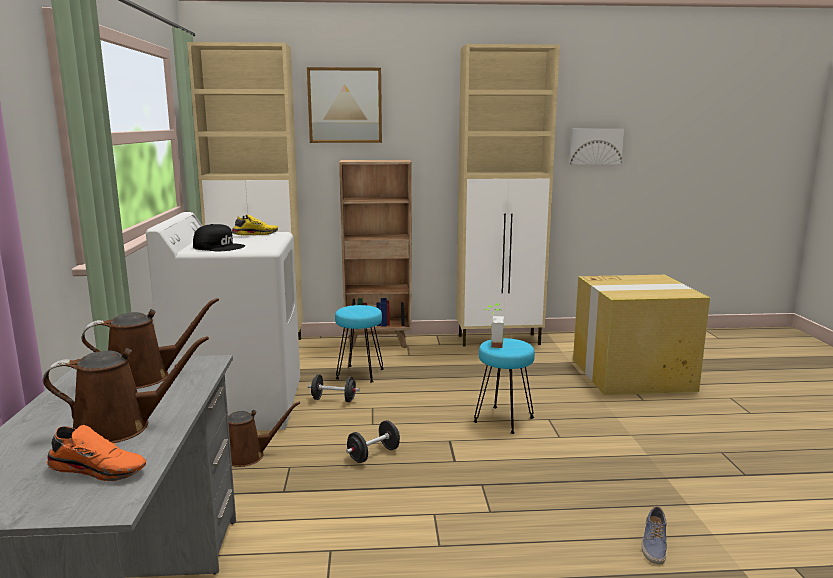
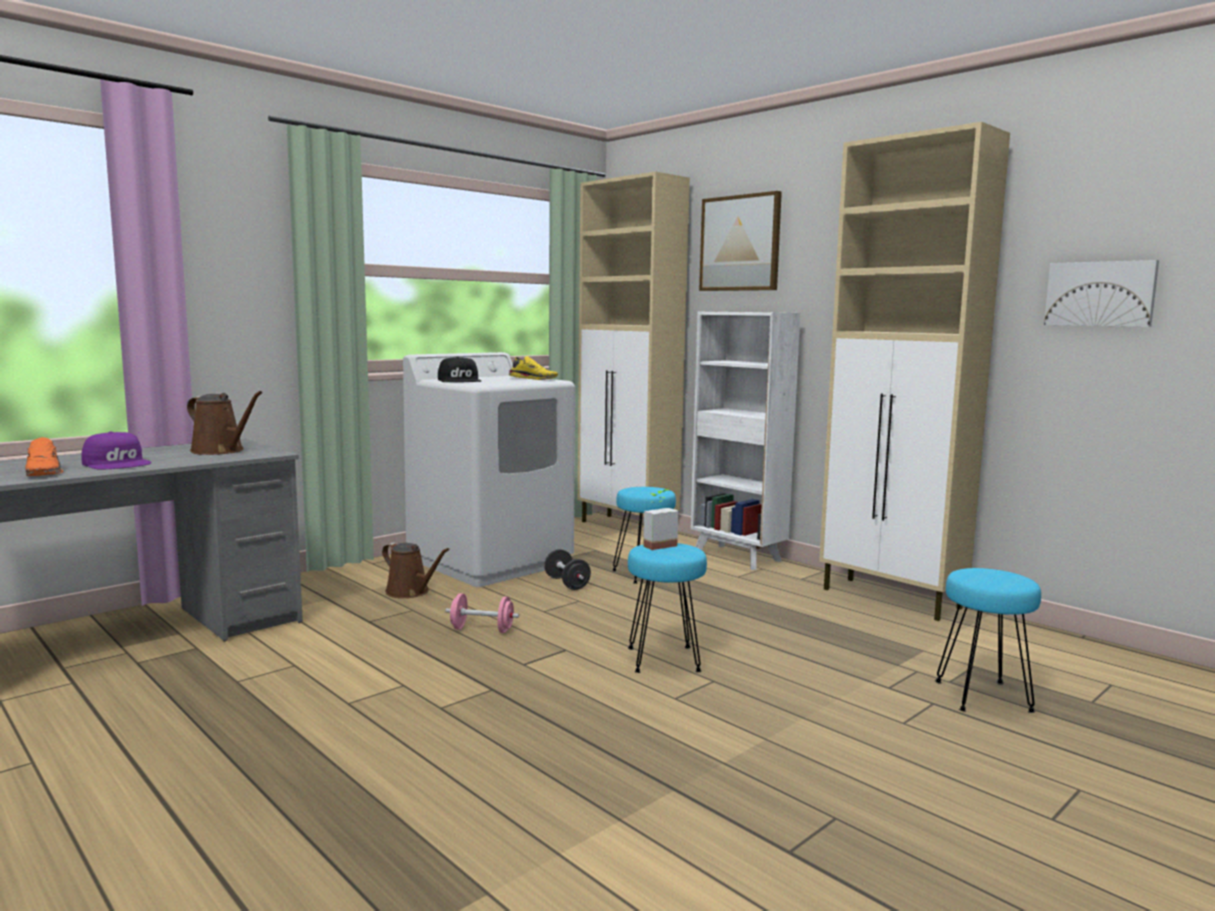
camera: 50 degrees right, 5 degrees down
(120, 427) = (118, 463): brown watering can -> purple cap
(373, 454) = (482, 630): black dumbbell -> pink dumbbell
(378, 343) = (738, 557): brown bookcase -> white bookcase
(633, 375) = (982, 697): cardboard box -> turquoise stool
(653, 545) = (479, 815): shoe -> none

